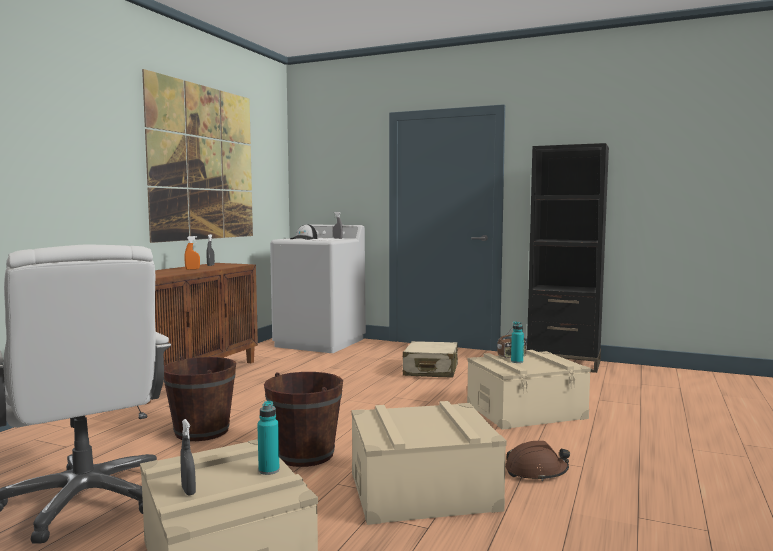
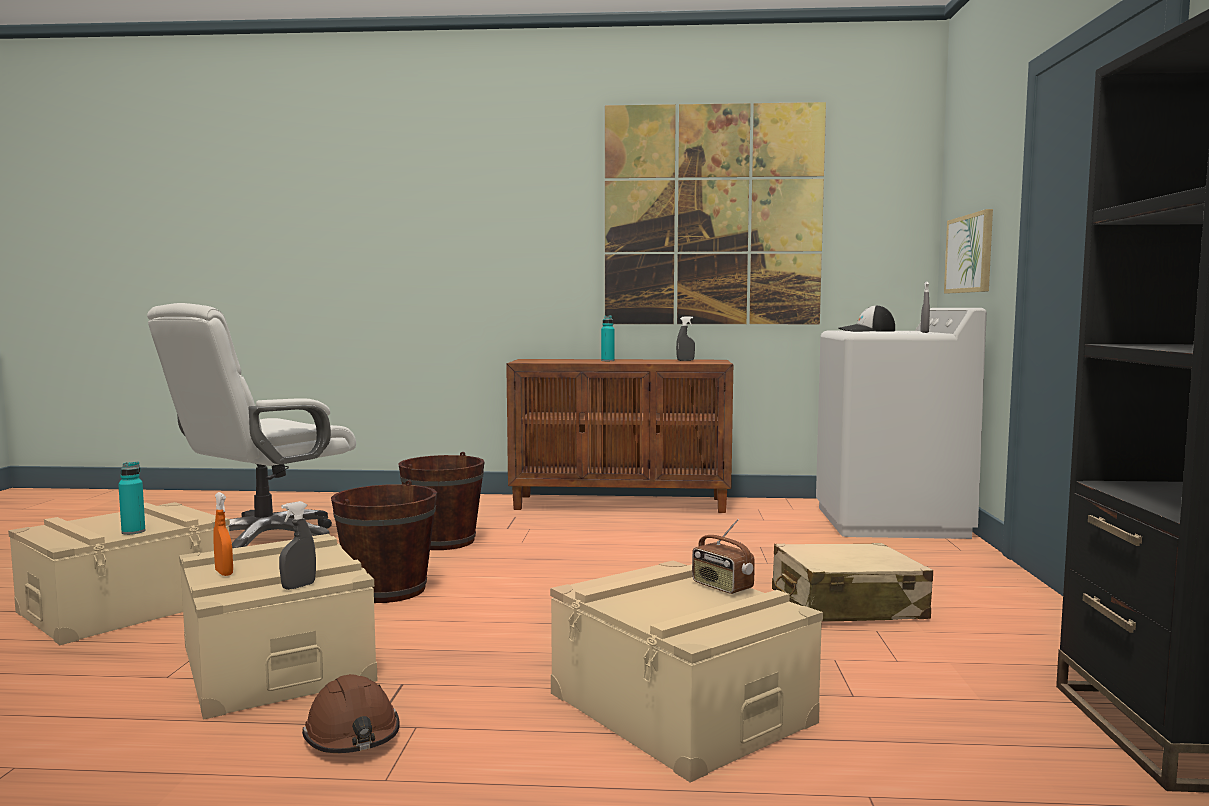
camera: 70 degrees right, 0 degrees up
(188, 491) = (100, 520): grey spray bottle -> grey spray bottle (298, 586)
(192, 269) = (633, 361): orange spray bottle -> orange spray bottle (224, 573)
(333, 197) = (970, 254): none -> picture
(517, 361) = (679, 592): turquoise bottle -> turquoise bottle (607, 361)

